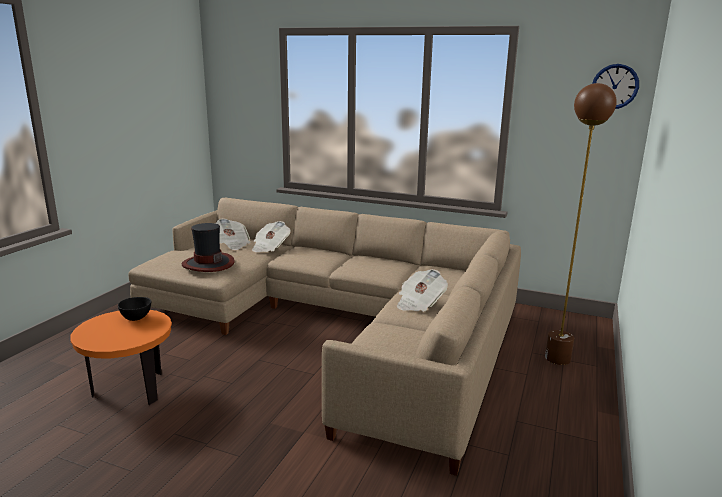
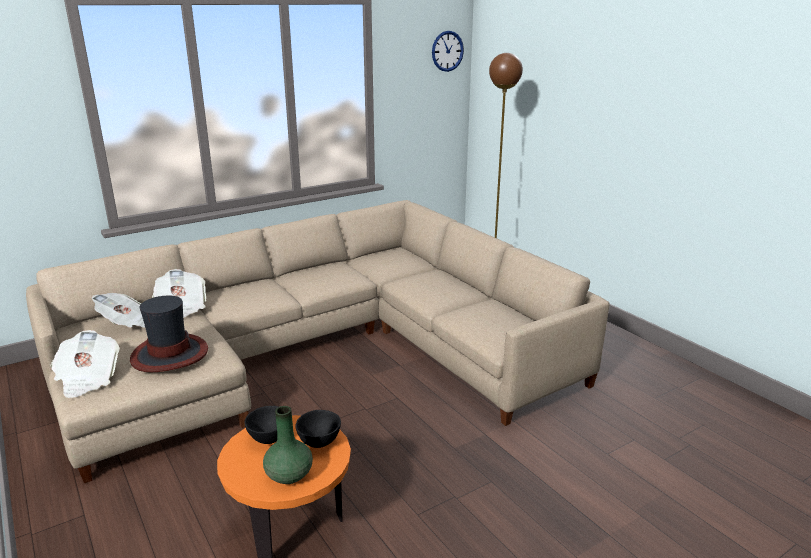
camera: 55 degrees left, 5 degrees up
(99, 336) = (288, 475): none -> green vase
(141, 334) = (320, 442): none -> black bowl
(419, 303) = (434, 286): newspaper -> newspaper (87, 379)

